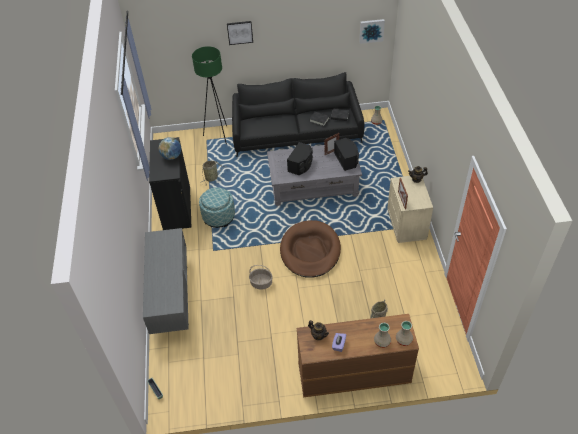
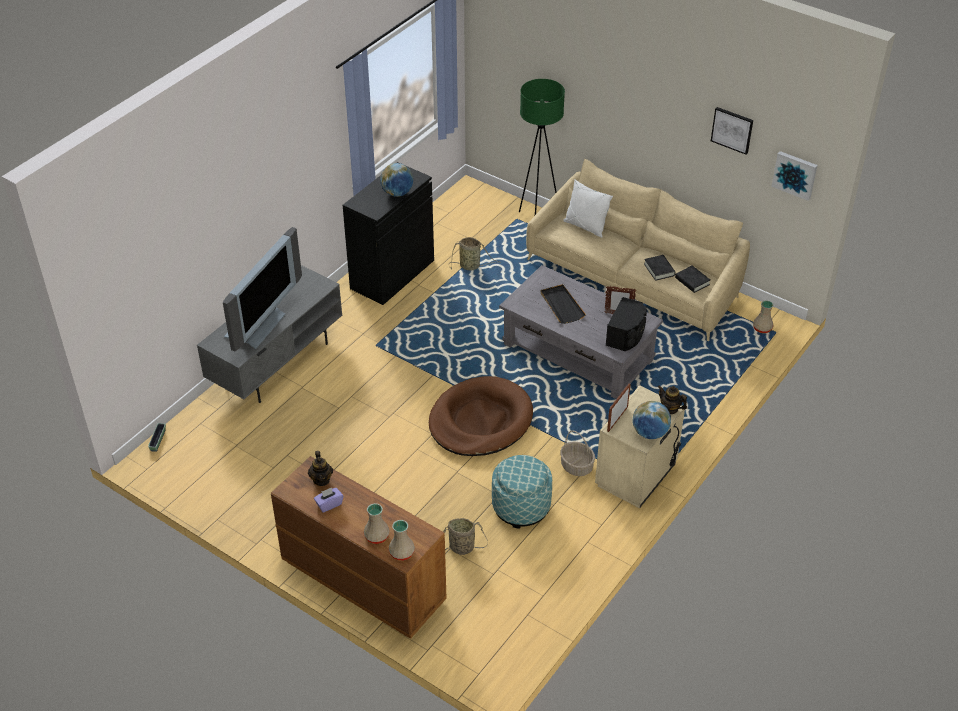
camera: 40 degrees right, 5 degrees down
(166, 281) = (259, 327): none -> television
(218, 216) = (425, 313): ottoman -> ottoman (521, 506)
(240, 32) = (604, 83): picture -> picture (732, 130)
(261, 120) = (585, 226): none -> white pillow
(261, 283) = (383, 415): basket -> basket (576, 466)
(296, 134) = (635, 279): black sofa -> beige sofa
(301, 165) = (561, 305): black speaker -> black tray
(423, 197) = (650, 433): none -> globe

